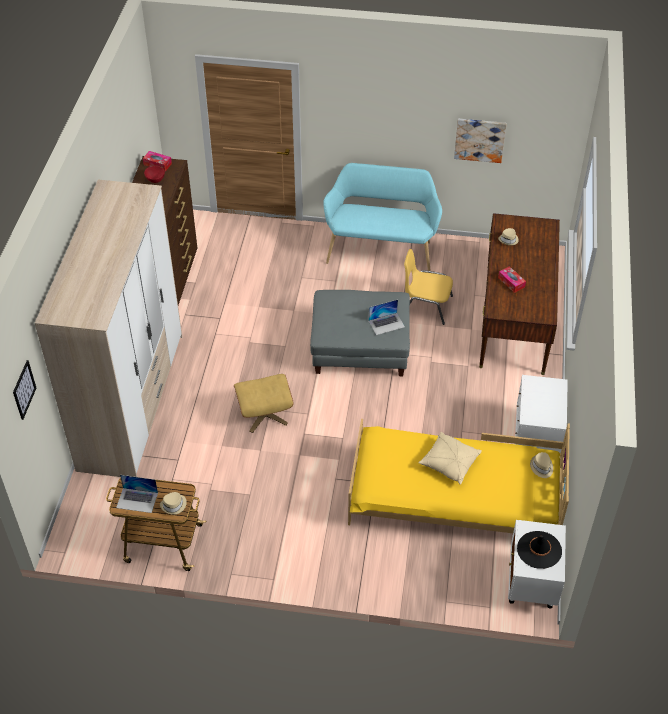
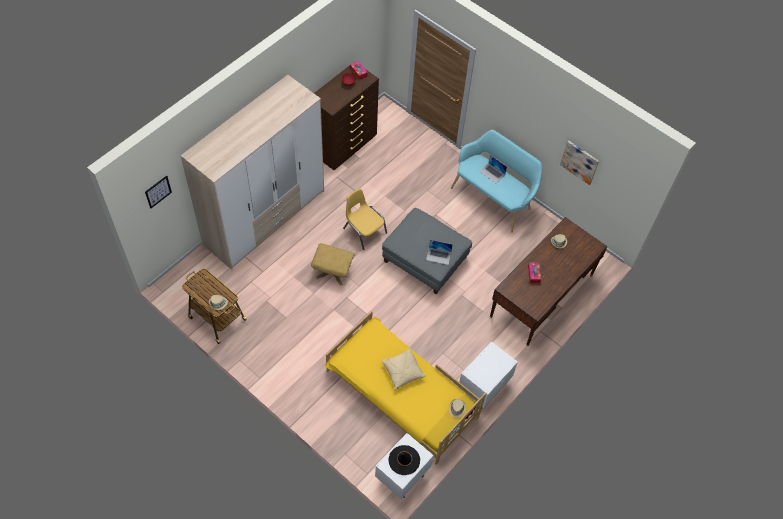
camera: 30 degrees right, 10 degrees up
(137, 500) = (201, 288): laptop -> laptop (492, 173)
(426, 306) = (490, 254): yellow chair -> yellow chair (364, 230)

